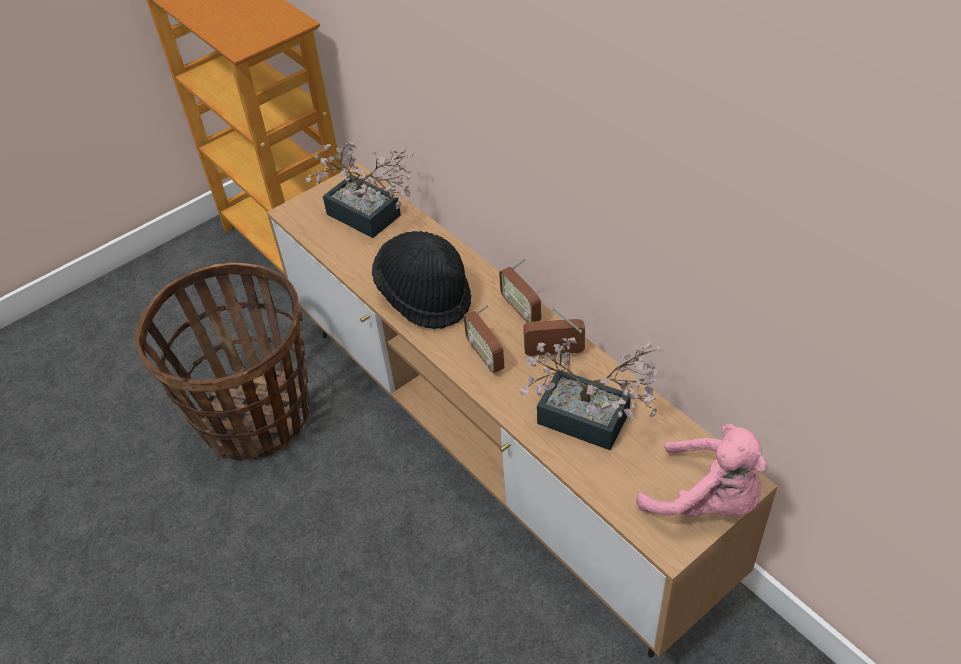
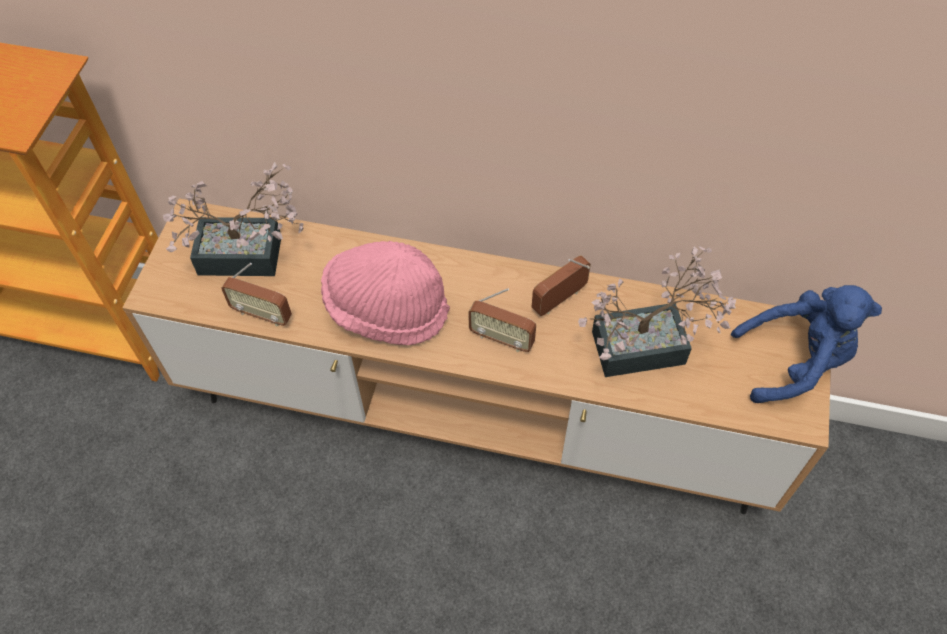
camera: 40 degrees left, 10 degrees up
(256, 418) = (214, 529): basket -> none
(425, 295) = (386, 309): black hat -> pink hat
(521, 310) = (493, 274): radio -> radio (262, 314)
(707, 500) = (795, 361): pink plush toy -> blue plush toy

